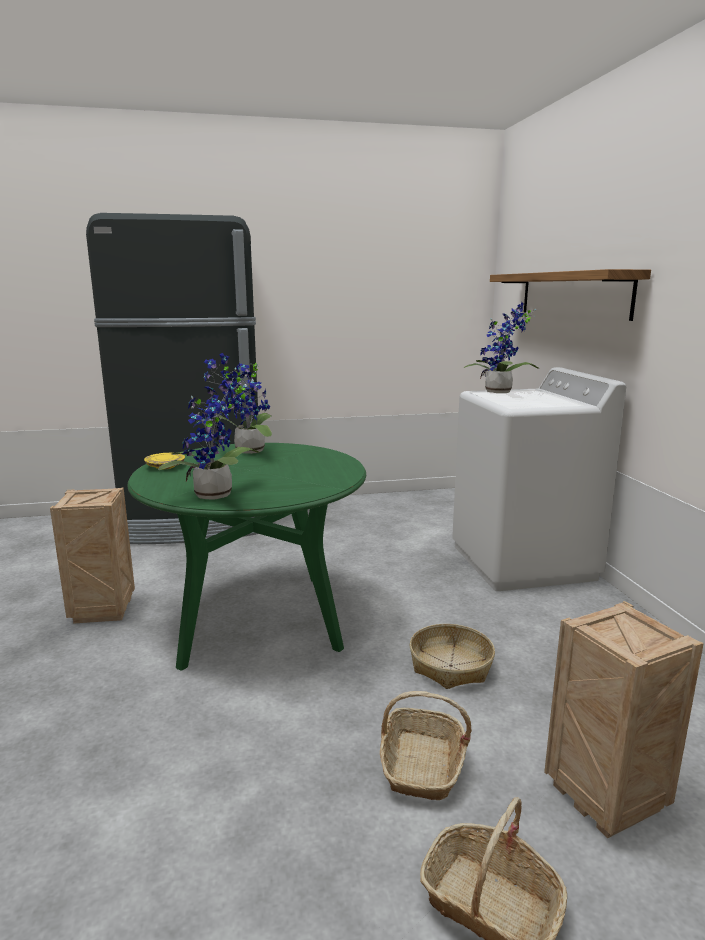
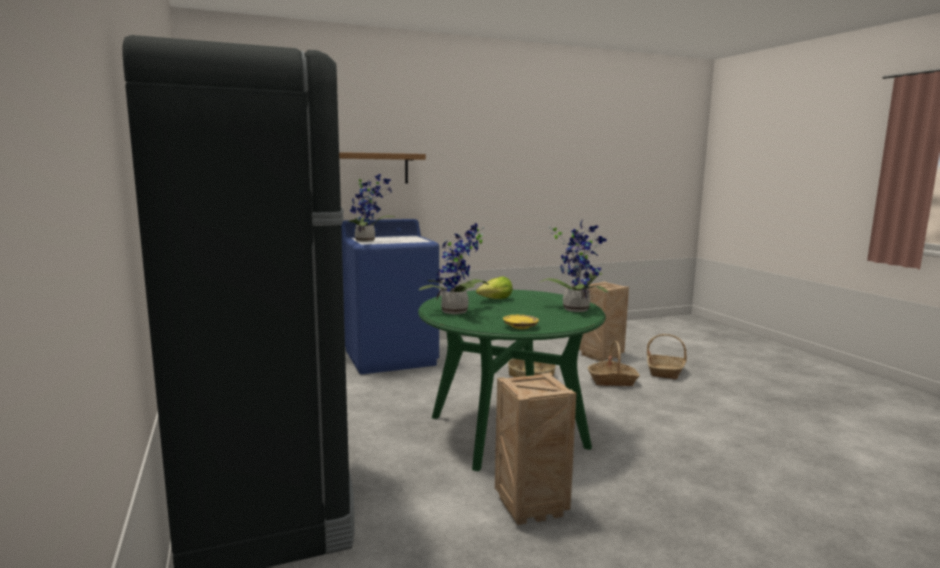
camera: 100 degrees left, 5 degrees down
(297, 467) = (495, 299): none -> lettuce
(523, 562) = (390, 357): white washing machine -> blue washing machine

